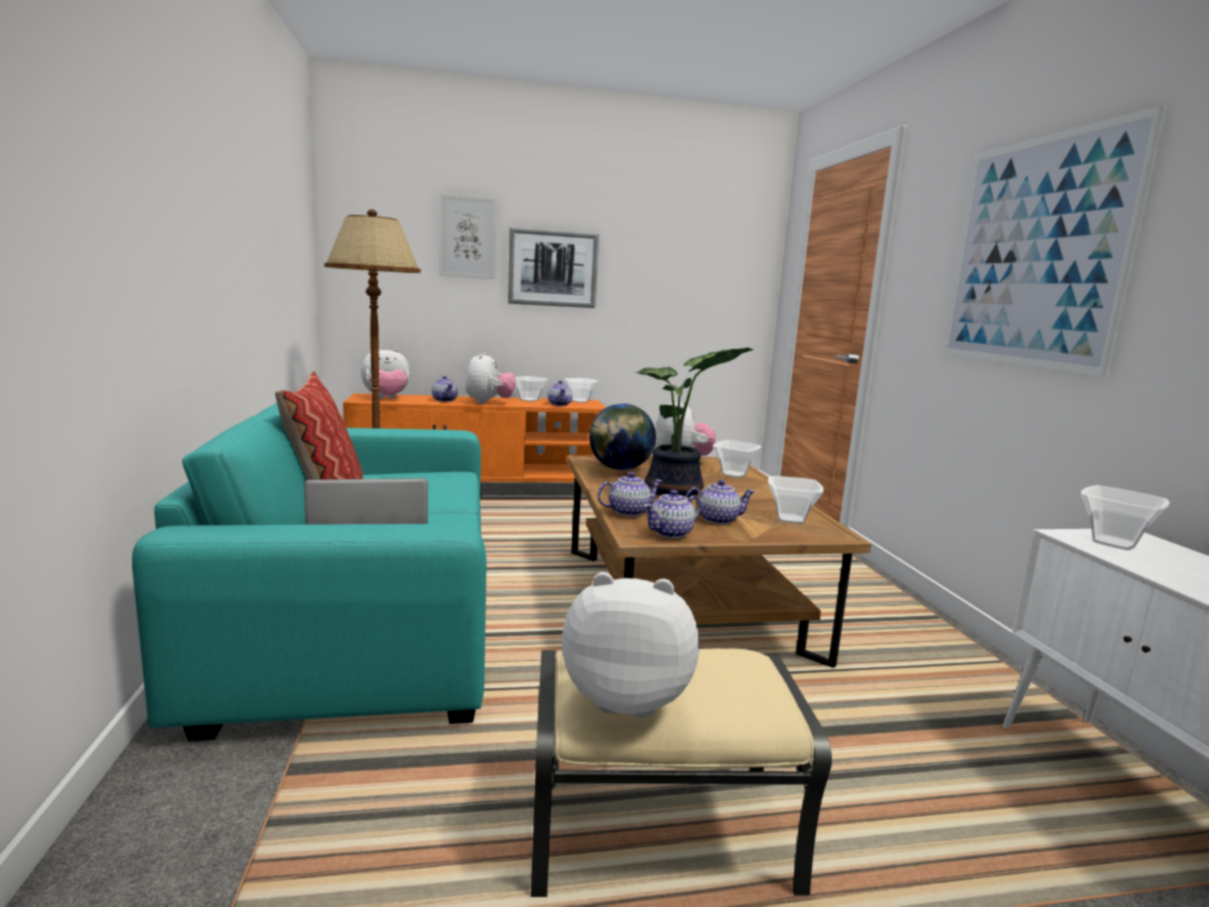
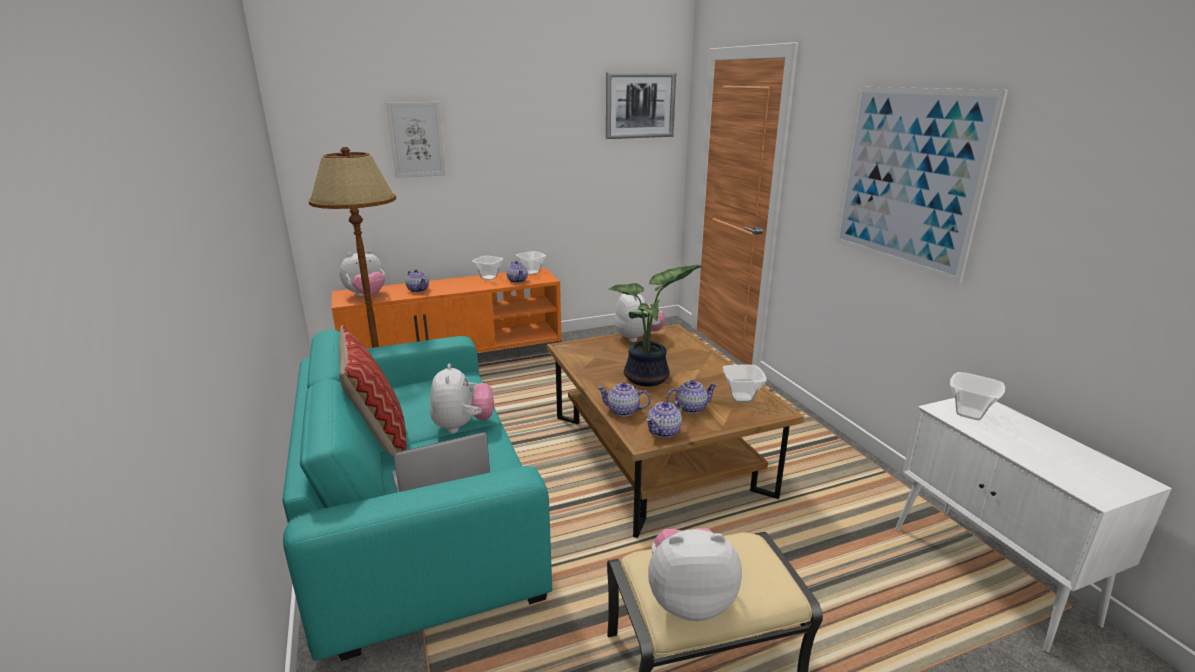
camera: 10 degrees left, 10 degrees up
(489, 403) = (457, 288): plush toy -> plush toy (463, 426)
(553, 268) = (496, 160): picture -> picture (640, 105)
(620, 469) = (595, 355): globe -> none
(628, 511) = (623, 411): teapot -> teapot turned 135 degrees counterclockwise
(733, 474) = (683, 348): bowl -> none

